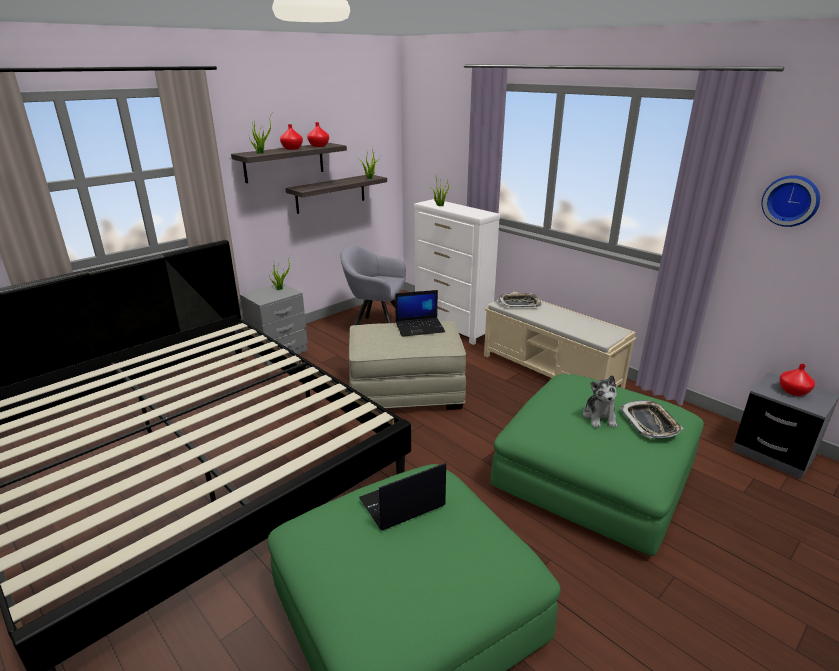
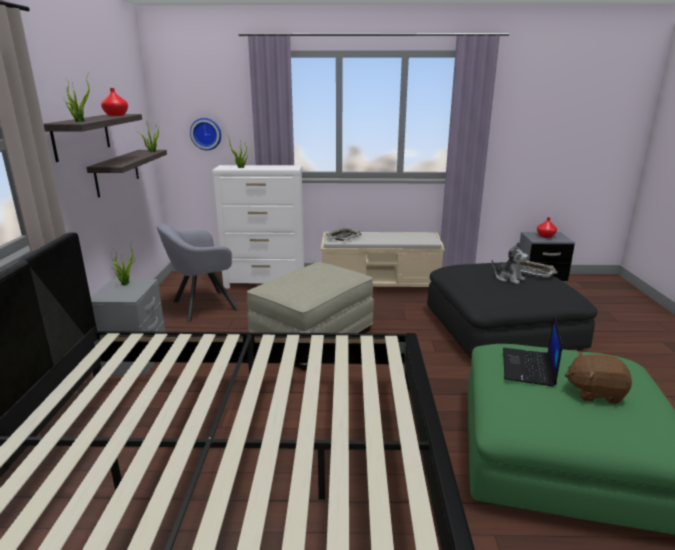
camera: 45 degrees left, 5 degrees down
(291, 149) = (96, 118): red vase -> none
(403, 561) = (594, 392): none -> brown plush toy
(420, 327) = (313, 271): laptop -> none
(593, 478) = (500, 330): green ottoman -> black ottoman
(791, 200) = (517, 118): wall clock -> wall clock (206, 133)

